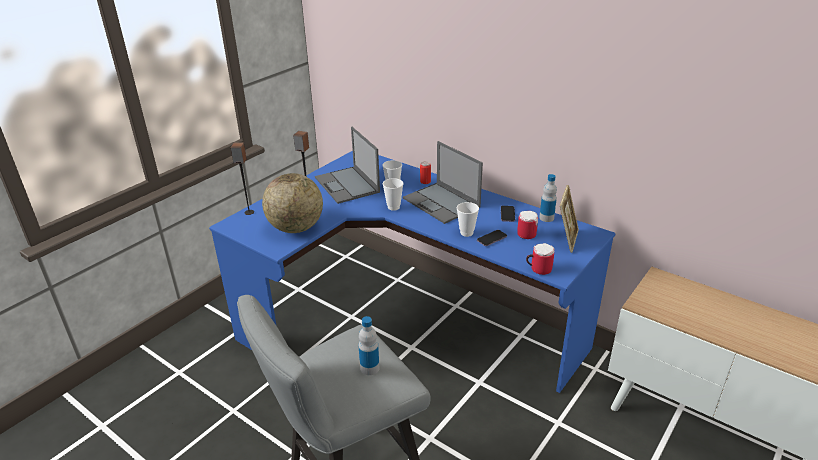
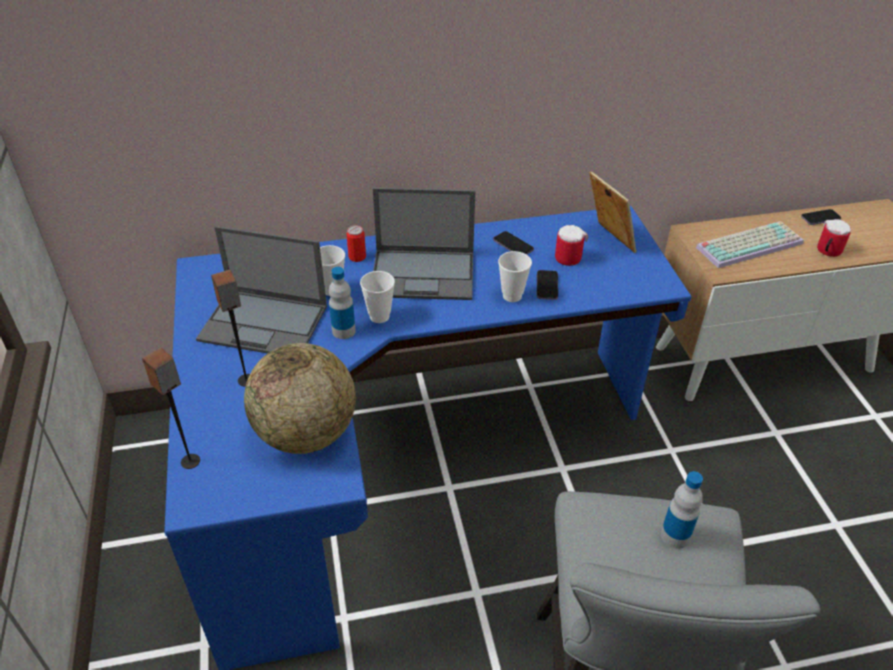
camera: 50 degrees left, 10 degrees up
(538, 268) = (639, 291): mug -> mug (826, 251)
(546, 218) = (553, 226): bottle -> bottle (343, 331)
(691, 304) = (749, 244): none -> keyboard
(785, 323) = (820, 218): none -> phone

